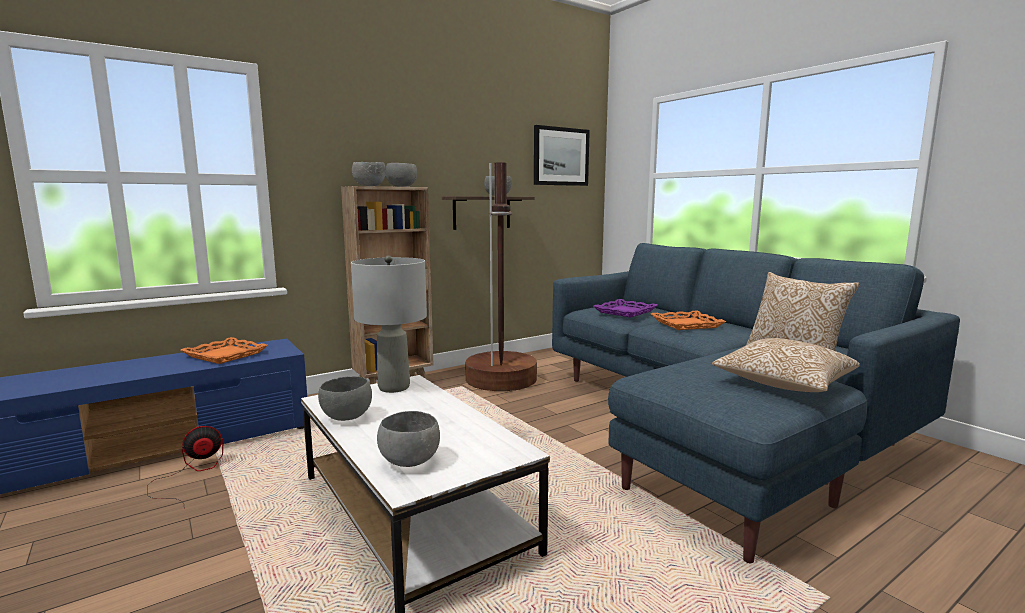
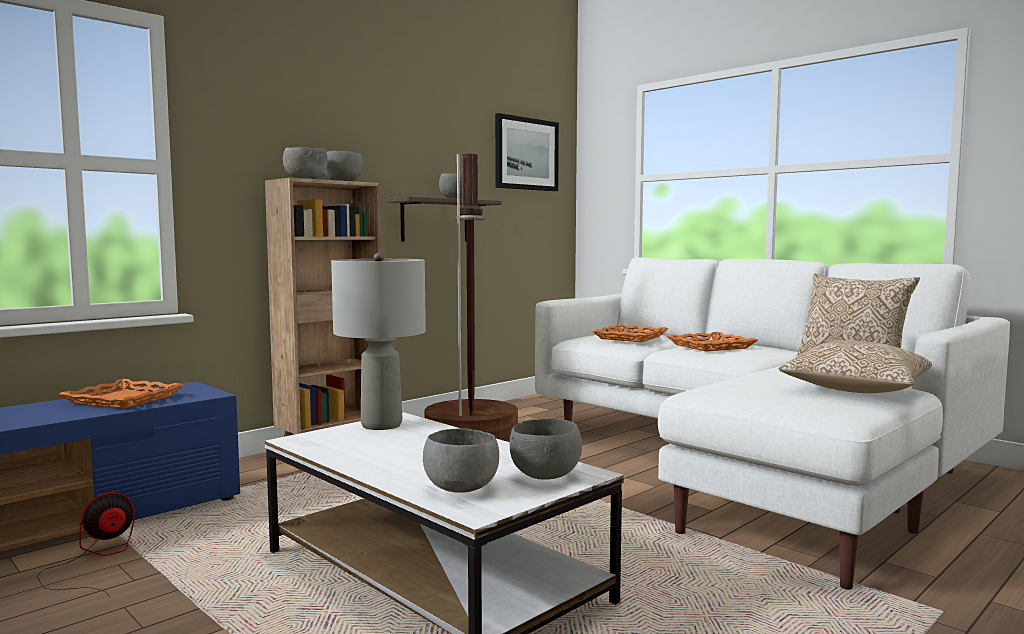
camera: 10 degrees left, 5 degrees down
(346, 418) = (344, 455): grey bowl -> grey bowl (545, 477)
(625, 312) = (630, 337): purple tray -> orange tray
(712, 423) = (749, 464): blue sofa -> white sofa

